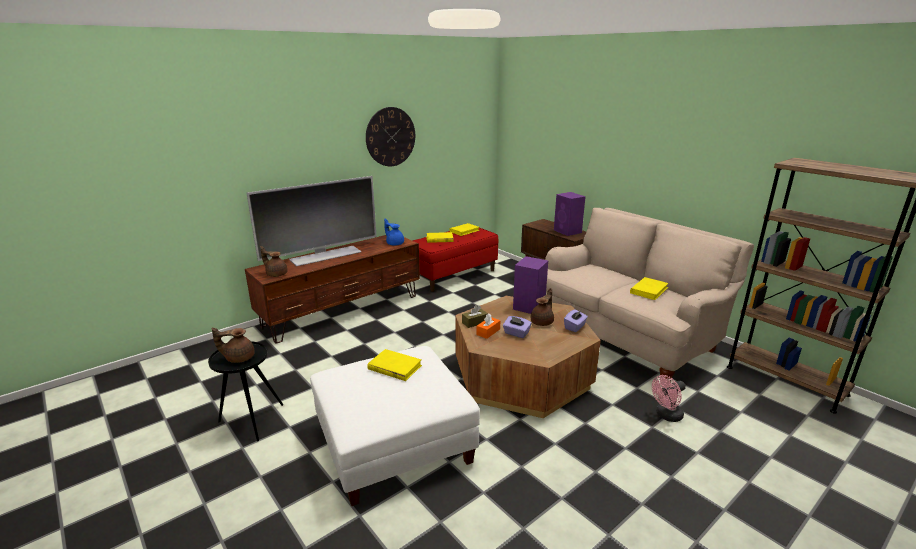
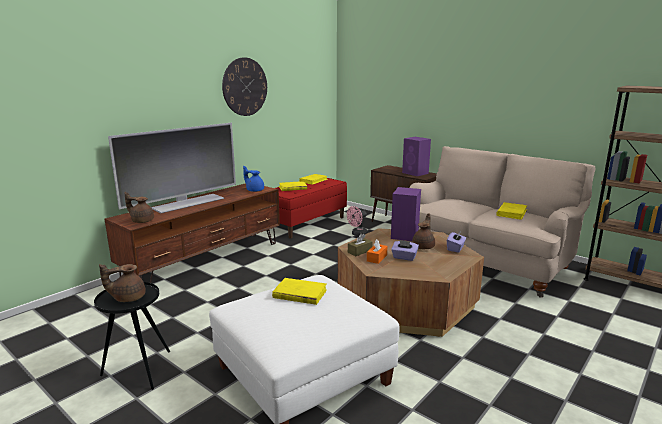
camera: 10 degrees left, 5 degrees down
(666, 416) = (552, 323): pink fan -> pink fan (357, 234)

